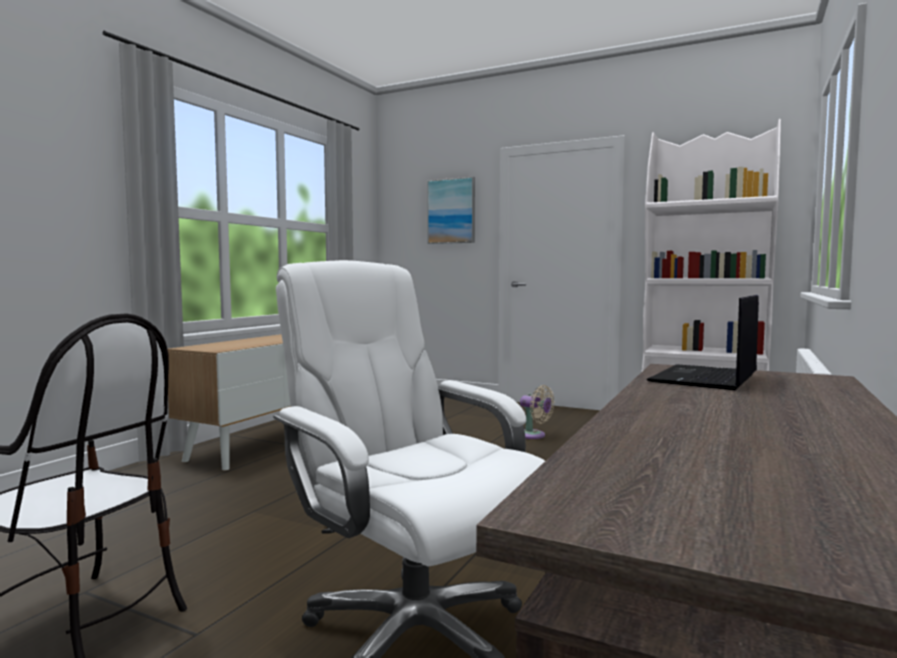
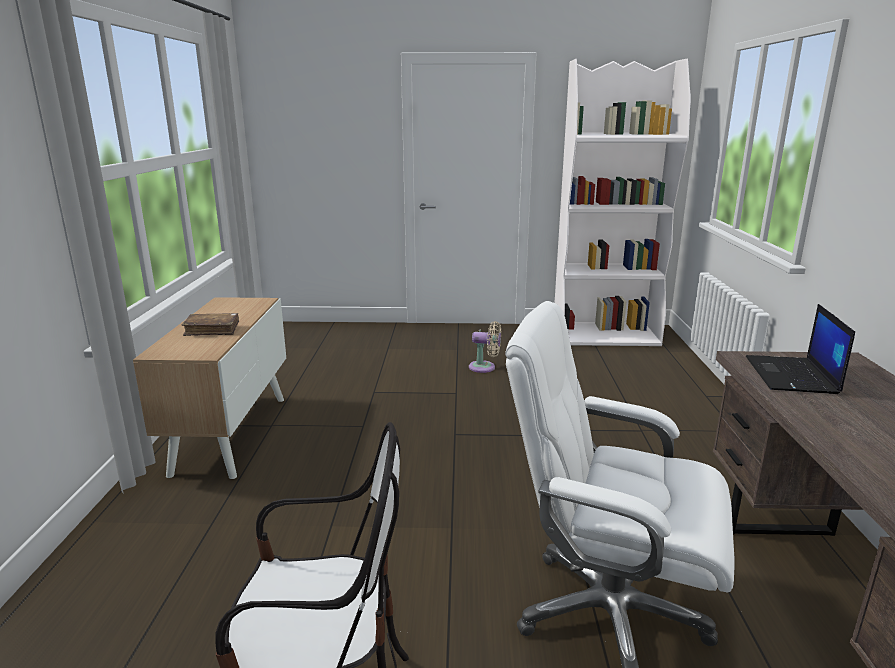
camera: 25 degrees left, 15 degrees up
(247, 343) = (212, 330): none -> brown book
(451, 211) = (344, 123): picture -> none

